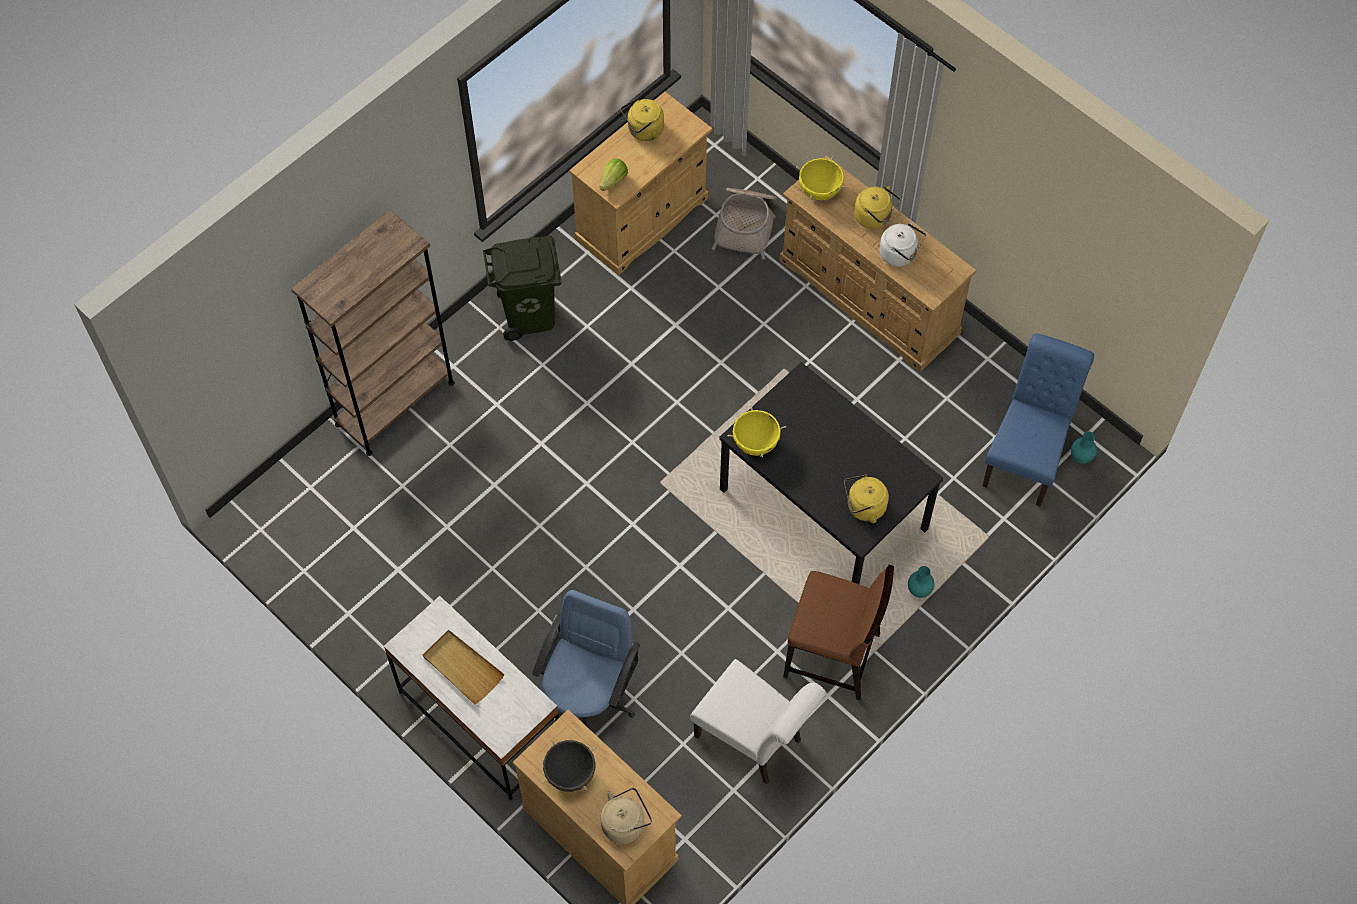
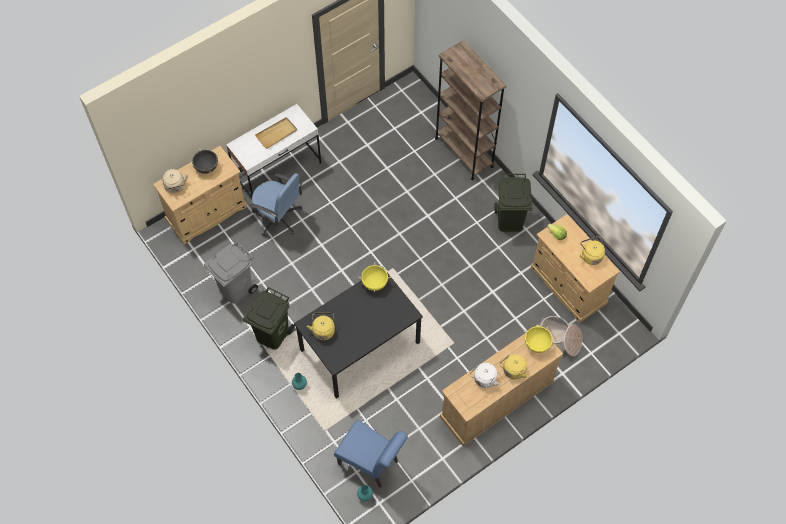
camera: 100 degrees right, 0 degrees up
(754, 741) = (235, 288): white chair -> grey trash can
(833, 656) = (272, 334): brown chair -> green trash can

